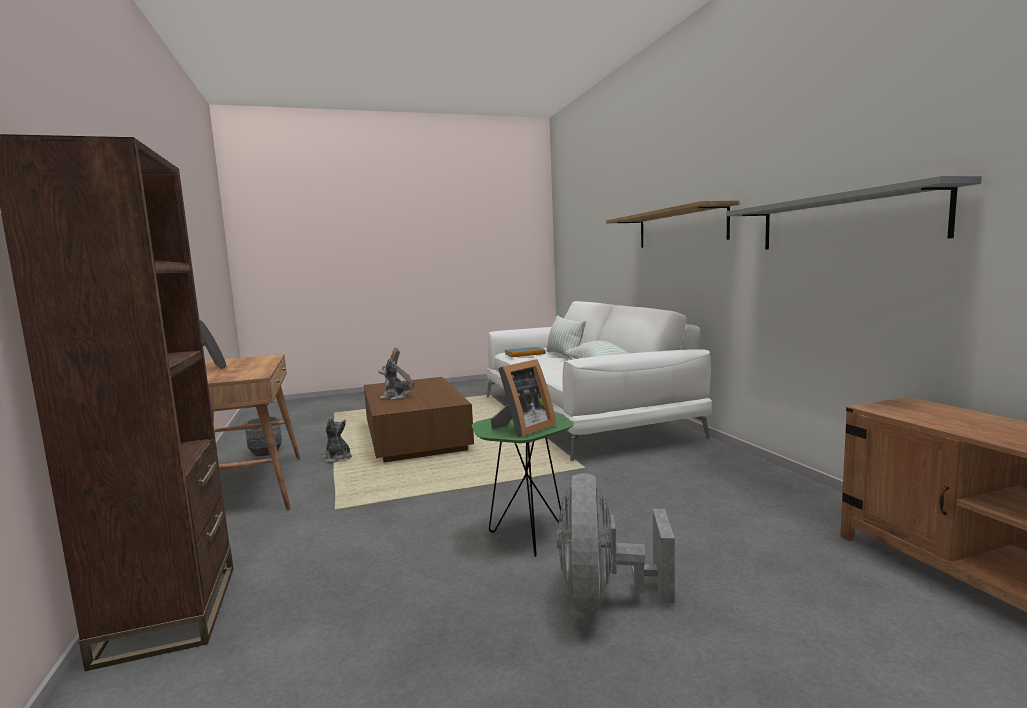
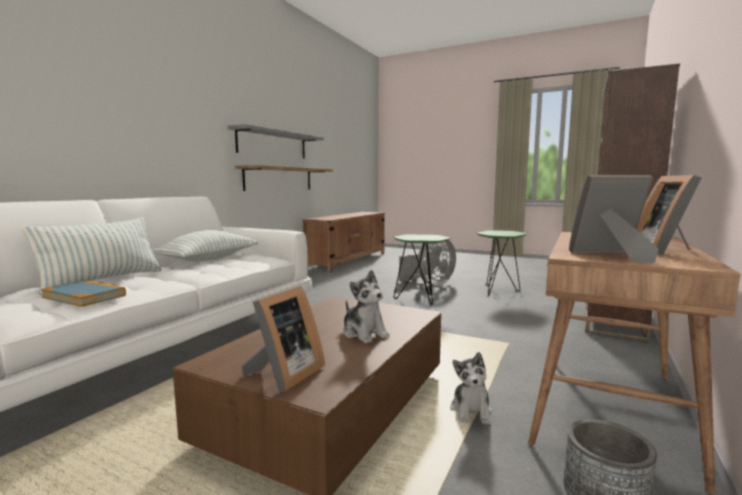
camera: 135 degrees left, 0 degrees up
(432, 653) = (498, 290): none -> green side table
(523, 429) = (427, 236): picture frame -> picture frame (612, 256)
(680, 227) = (147, 118): shelf -> shelf (279, 179)

